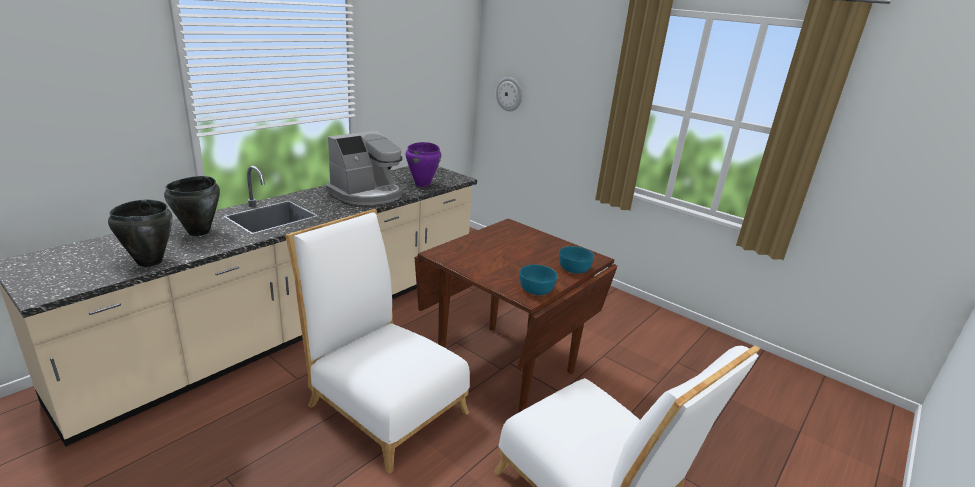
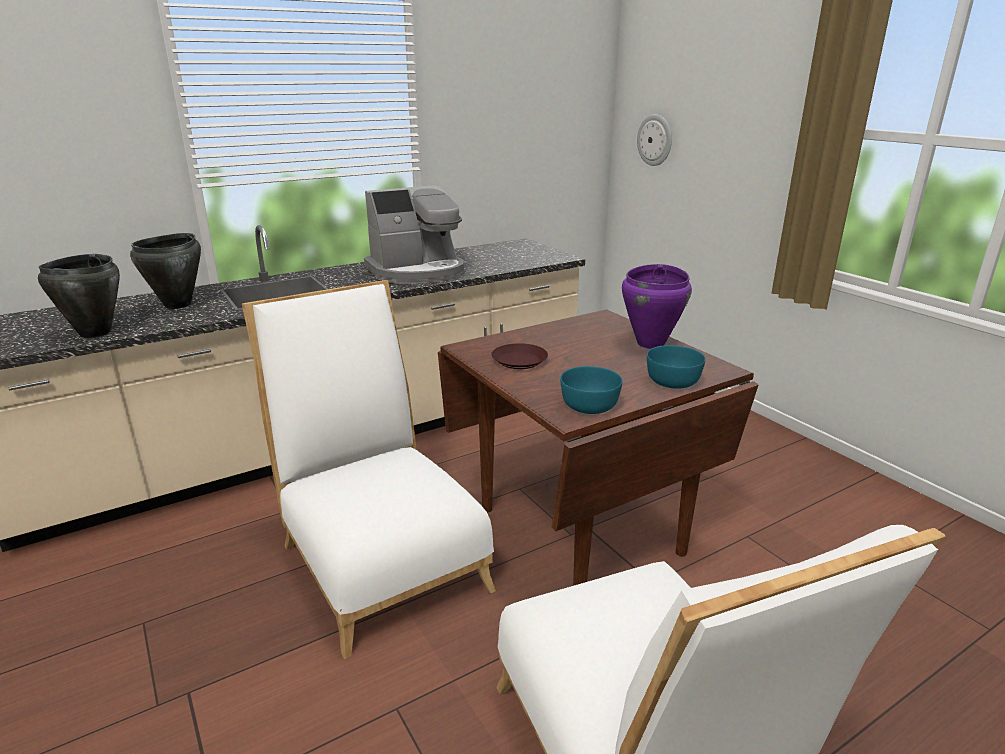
camera: 20 degrees right, 0 degrees up
(422, 184) = (502, 262): purple cooking pot -> purple cooking pot (651, 343)
(477, 261) = (519, 361): none -> brown plate

